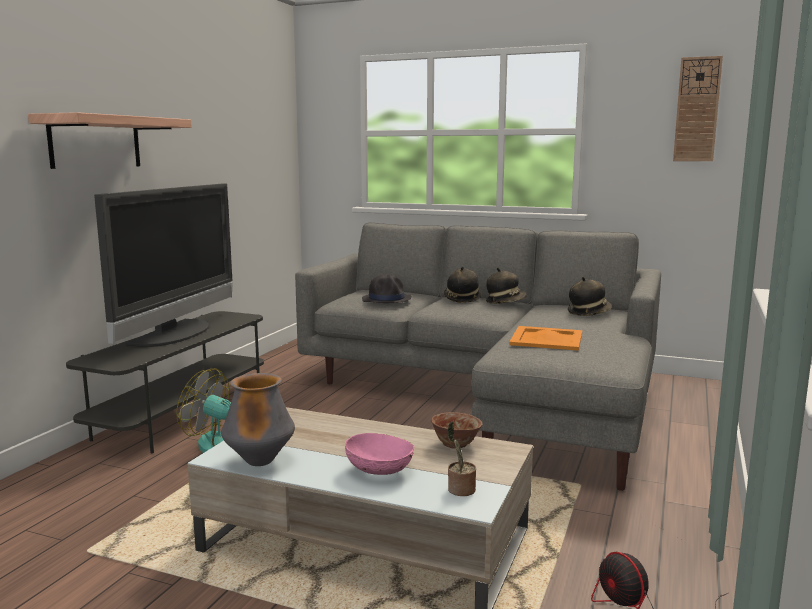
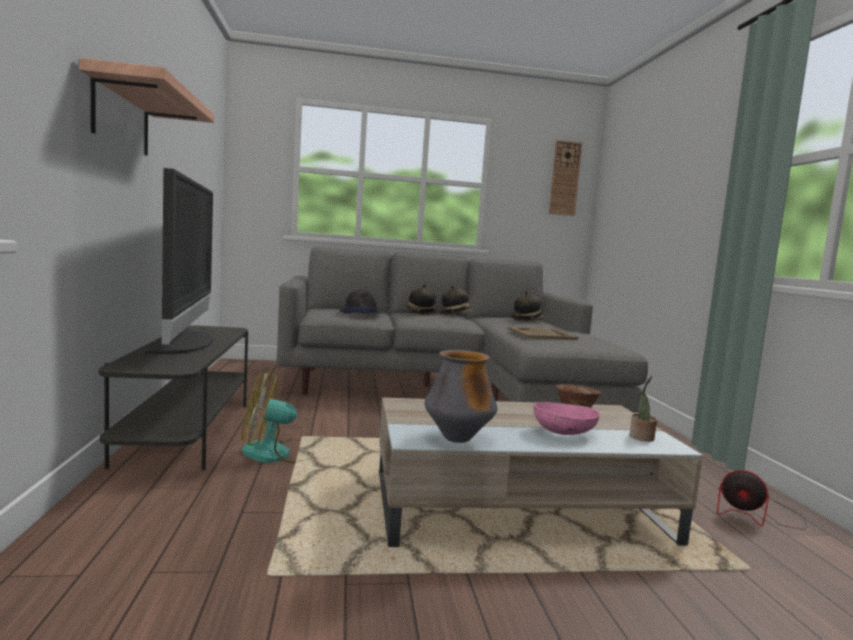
camera: 30 degrees left, 5 degrees down
(546, 338) = (541, 334): orange tray -> beige tray

